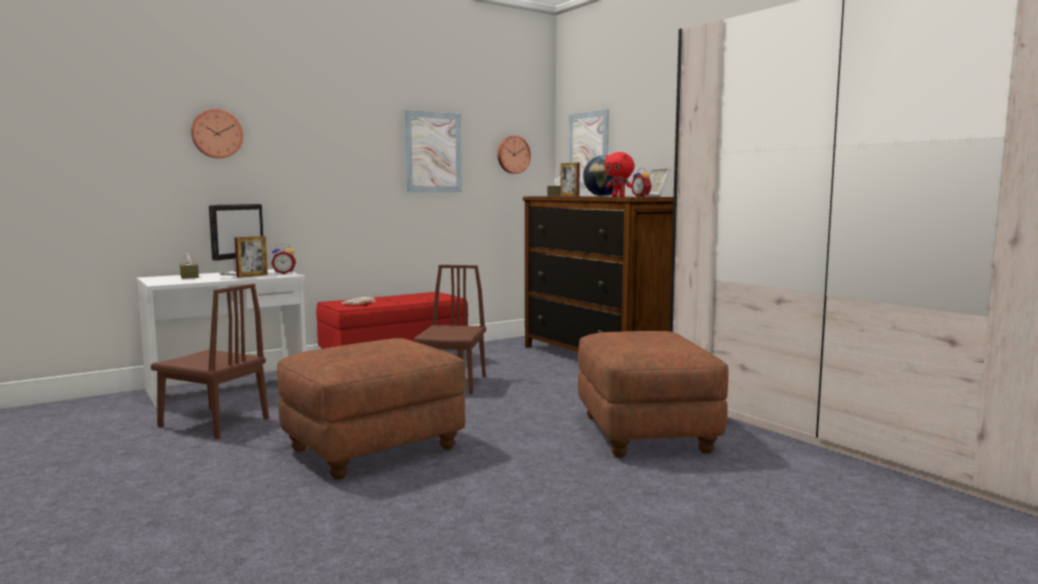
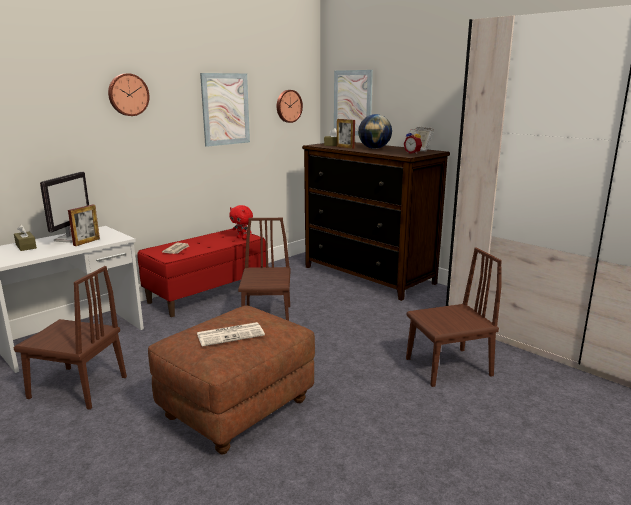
camera: 10 degrees left, 10 degrees up
(216, 134) = (33, 106): wall clock -> wall clock (128, 94)
(284, 273) = (114, 235): alarm clock -> none
(366, 351) = (231, 334): none -> newspaper
(619, 196) = (396, 154): red plush toy -> red plush toy (242, 238)
(646, 434) = (448, 367): brown ottoman -> brown chair

